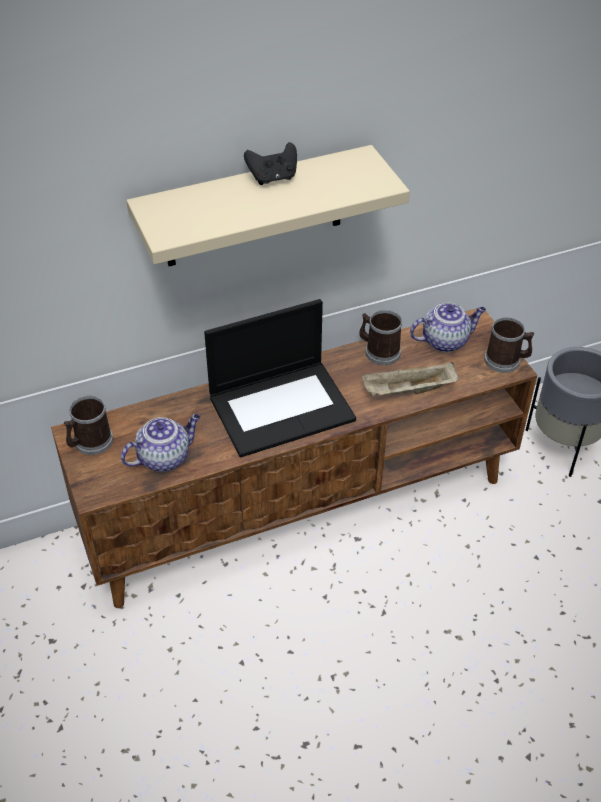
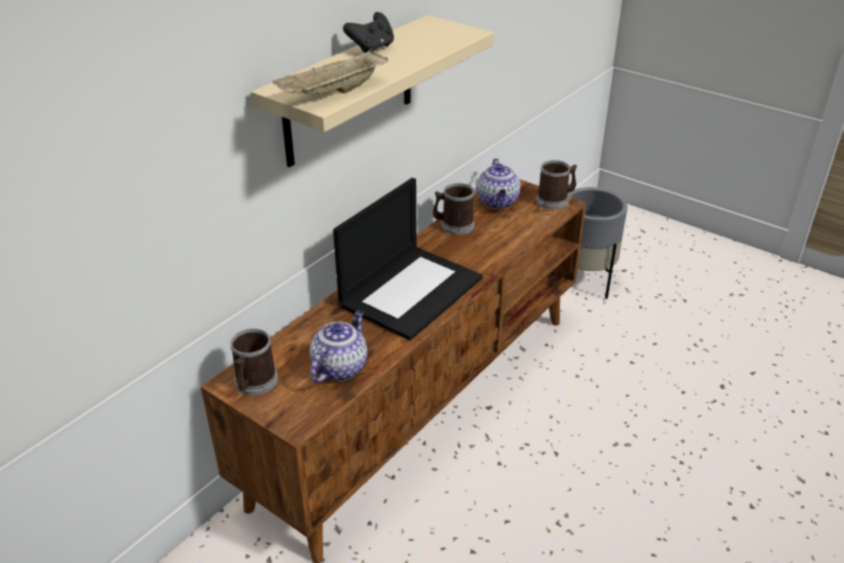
camera: 30 degrees left, 10 degrees down
(408, 391) = (503, 244): beige tray -> beige tray (334, 93)
(445, 340) = (498, 202): teapot -> teapot turned 135 degrees clockwise

